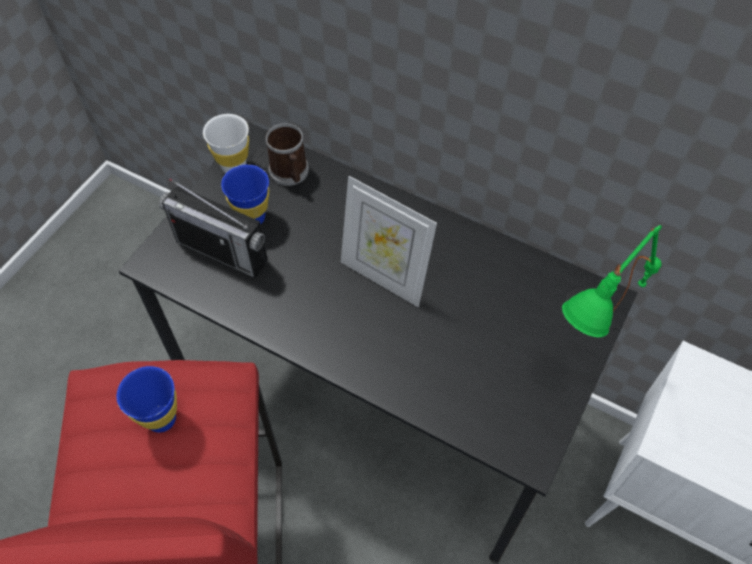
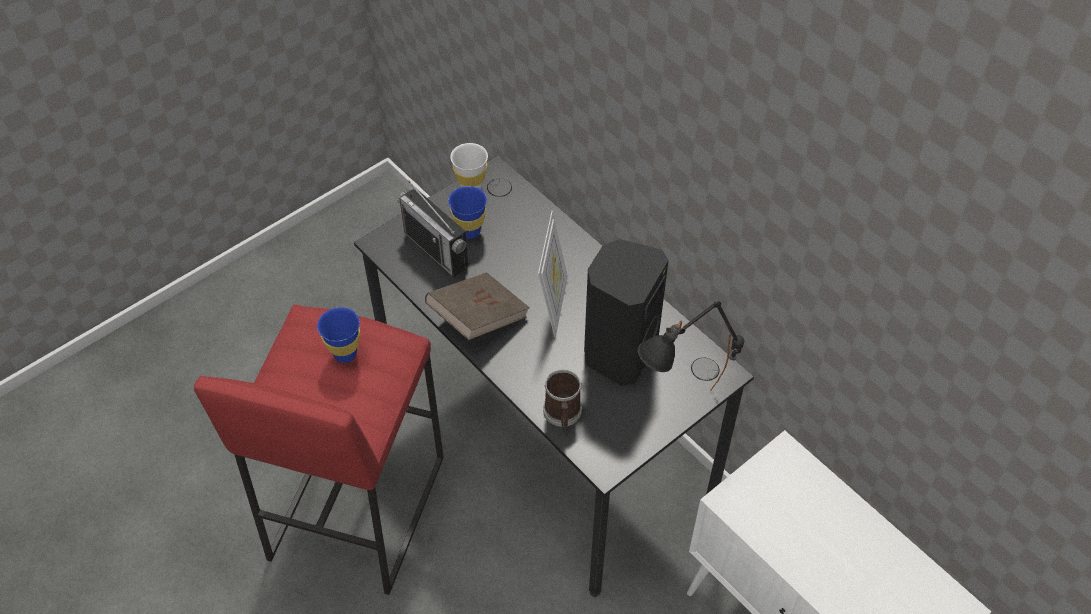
camera: 20 degrees right, 5 degrees down
(290, 173) = (514, 205): mug -> mug (562, 414)
(305, 320) = (478, 318): none -> brown book
(384, 277) = (553, 305): picture frame -> picture frame turned 135 degrees counterclockwise
(481, 311) = (618, 352): none -> black speaker
(584, 361) = (682, 413): green table lamp -> black table lamp

